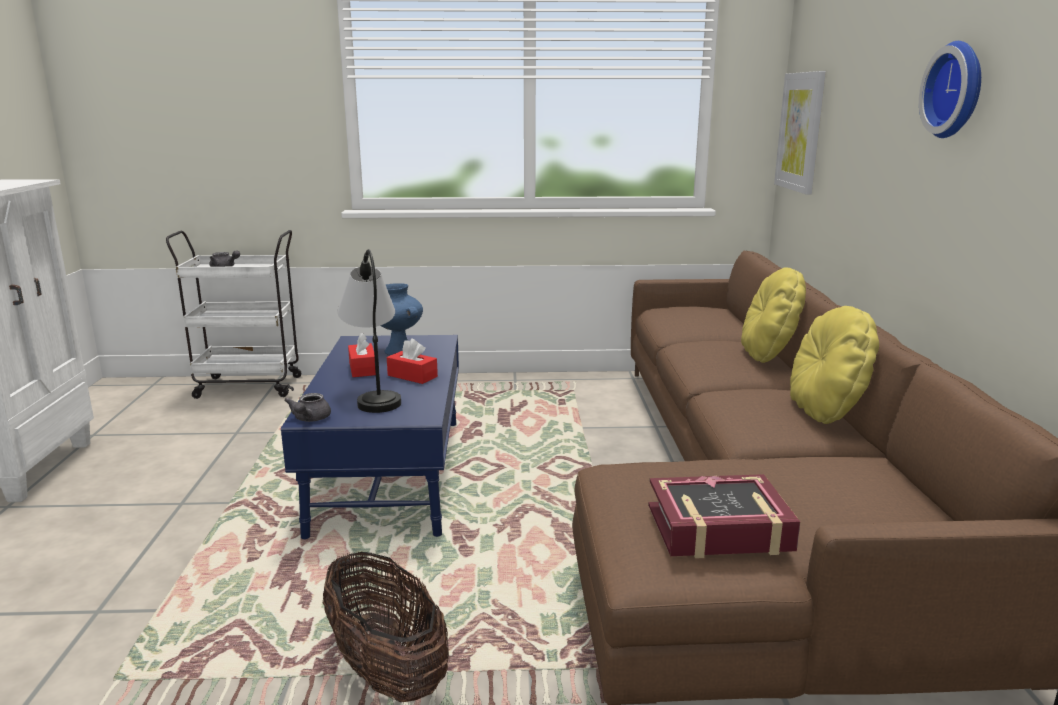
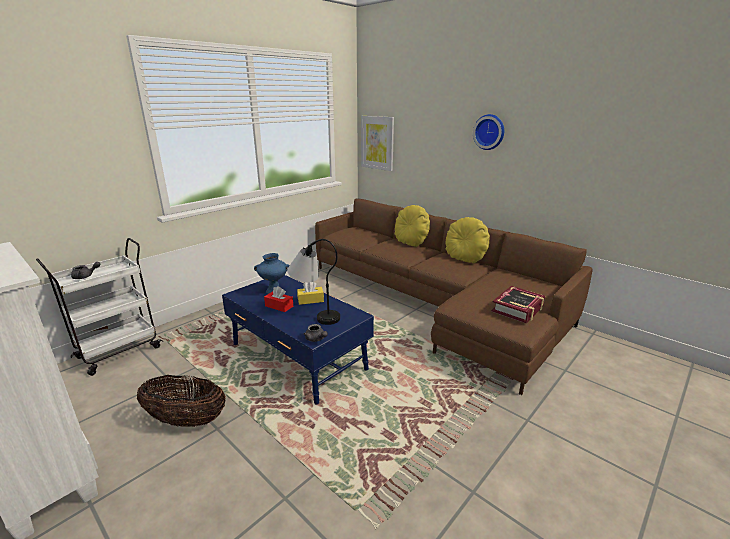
camera: 45 degrees left, 5 degrees up
(387, 670) = (439, 425): basket -> basket (186, 420)
(412, 376) = (310, 300): red tissue box -> yellow tissue box

